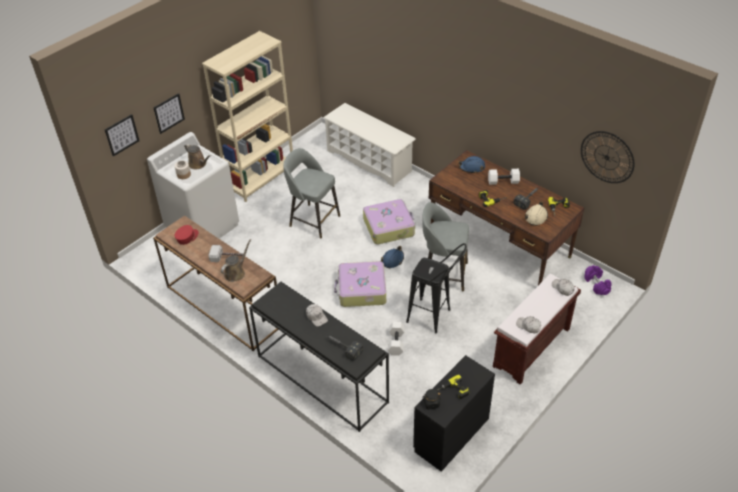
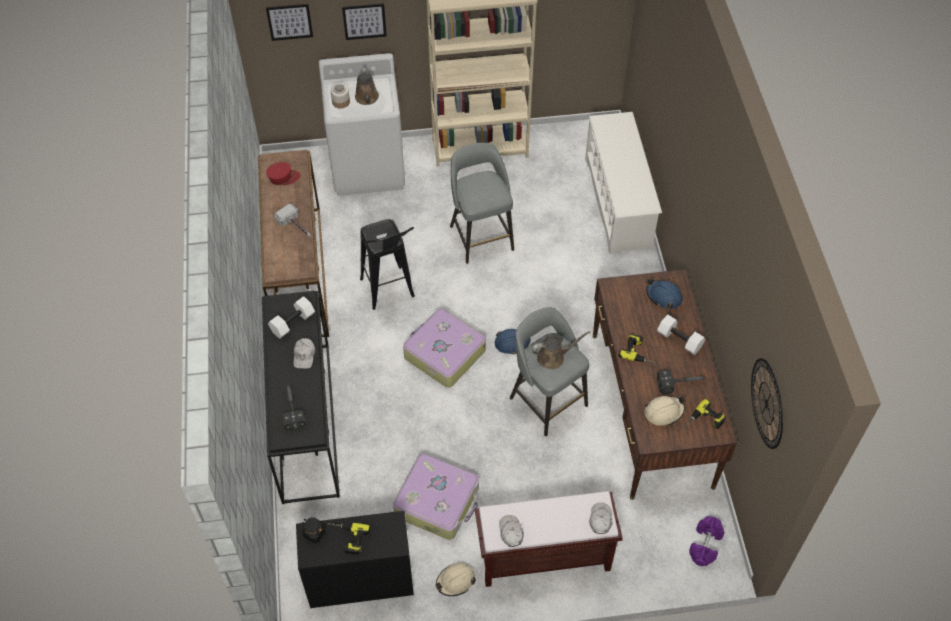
camera: 40 degrees right, 10 degrees up
(236, 273) = (285, 250): brown watering can -> brown watering can (553, 357)
(389, 227) = (551, 300): suitcase -> suitcase (438, 501)
(395, 342) = (414, 439): white dumbbell -> white dumbbell (292, 322)
(435, 318) = (482, 443): black stool -> black stool (390, 295)
(502, 394) = (455, 581): none -> beige hard hat

